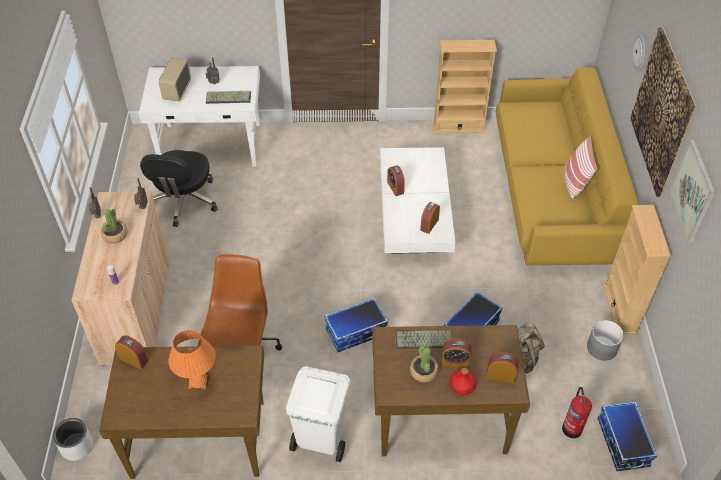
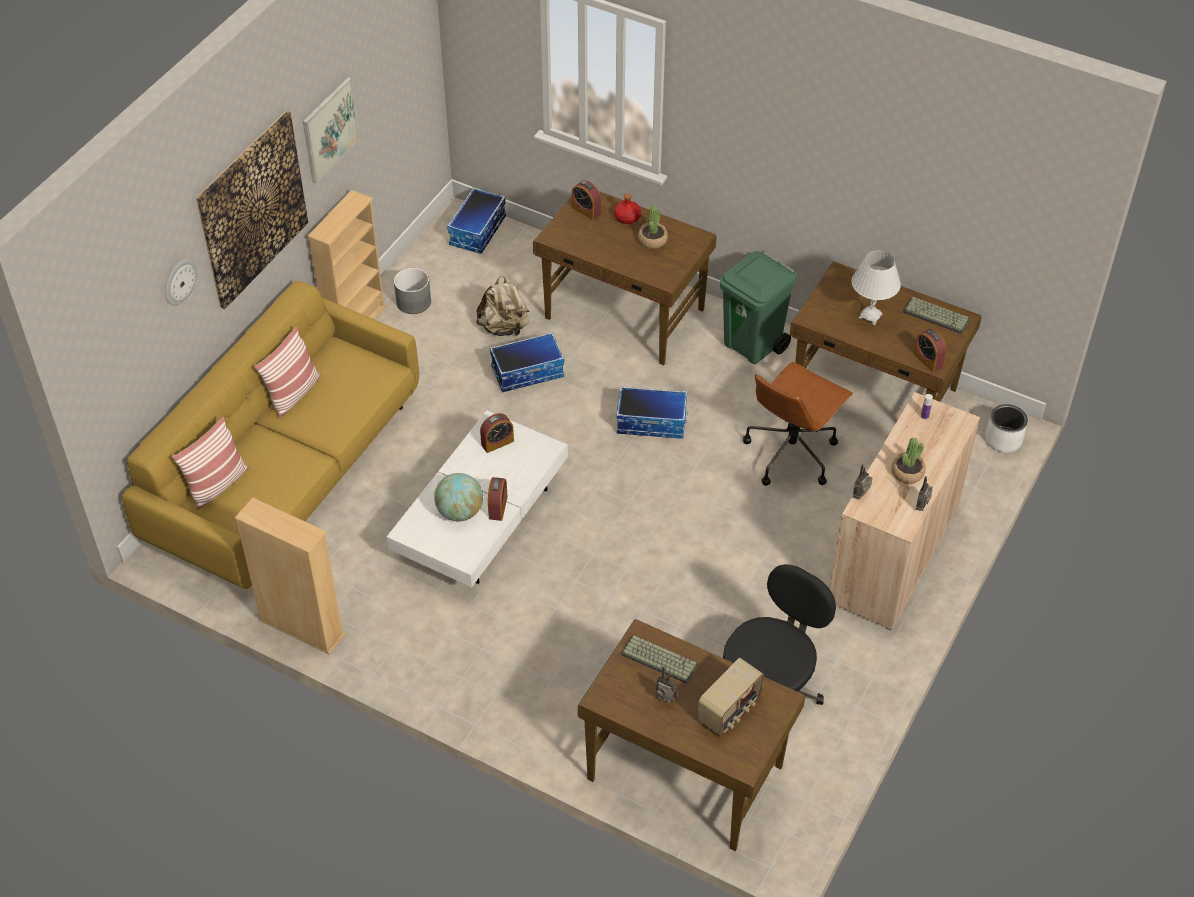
camera: 150 degrees left, 0 degrees up
(198, 381) = (870, 316): orange table lamp -> white table lamp
(211, 146) = (685, 771): white desk -> brown desk
(320, 439) = (753, 345): white trash can -> green trash can
(415, 176) = (460, 512): none -> globe
(423, 340) = (632, 263): keyboard -> keyboard (937, 315)
(455, 362) = (617, 236): alarm clock -> none
(555, 119) = (217, 485): none -> pillow
(572, 427) = (510, 258): fire extinguisher -> none

